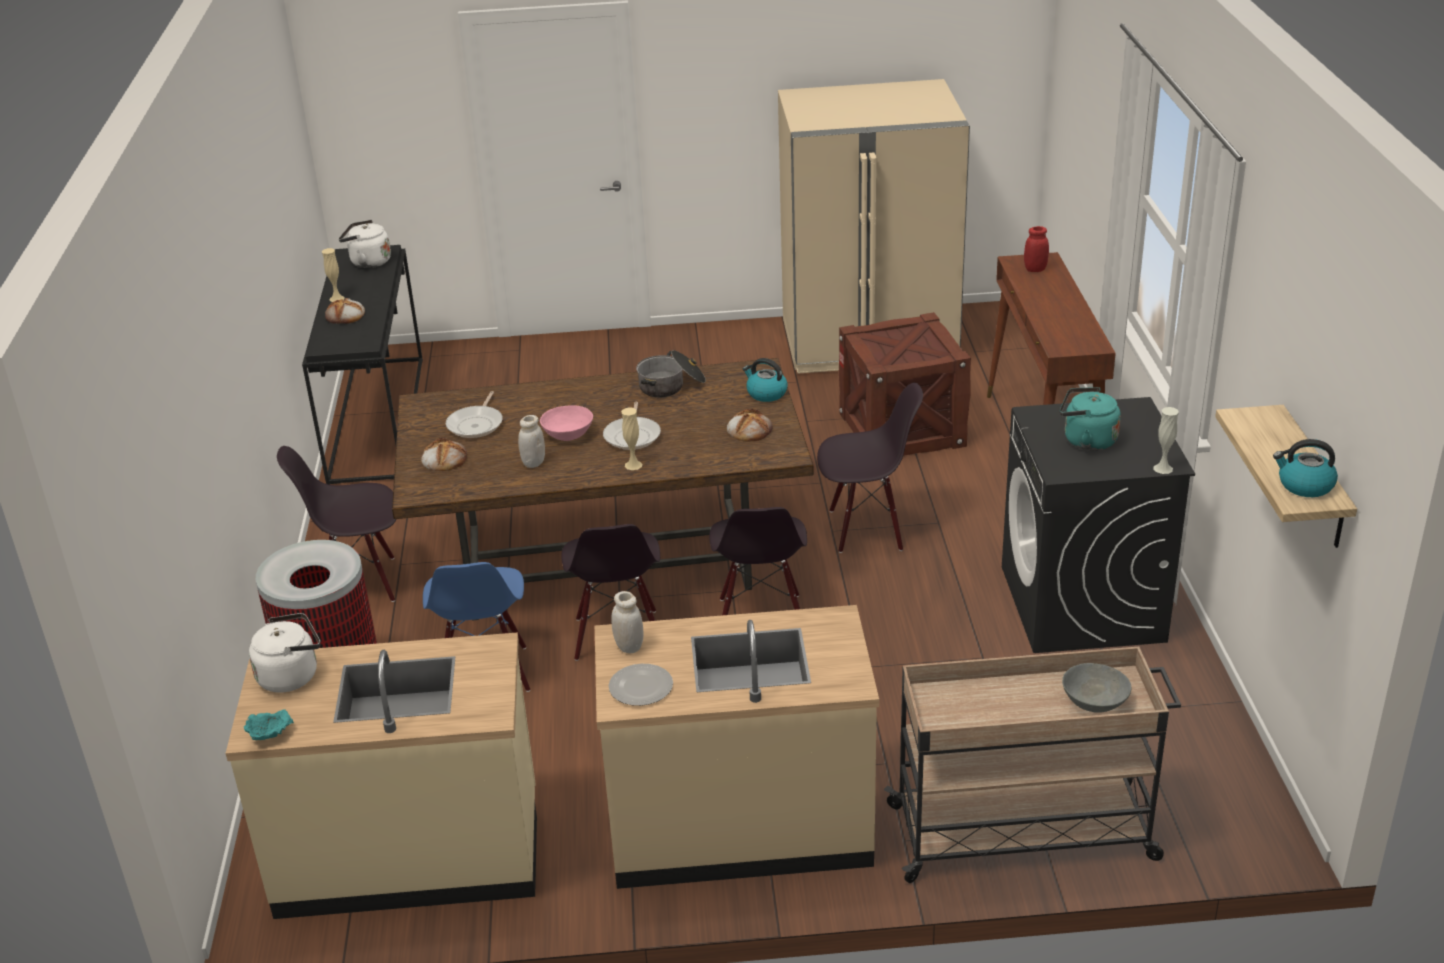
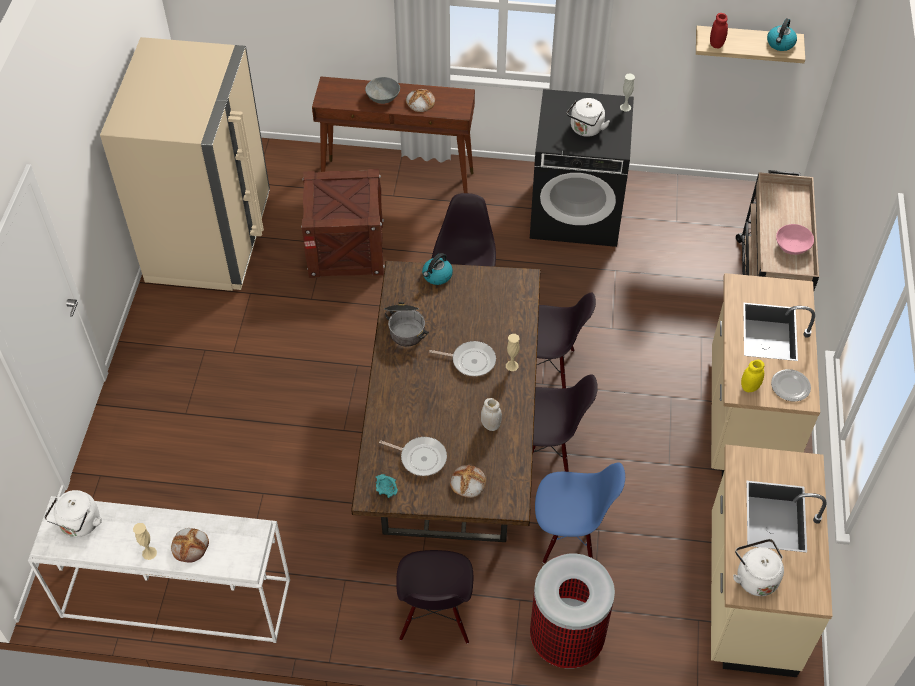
camera: 80 degrees left, 20 degrees up
(271, 736) = (818, 588): turquoise bowl -> turquoise bowl (386, 490)
(376, 418) = (174, 599): black console table -> white console table
(568, 434) = (456, 399): pink bowl -> pink bowl (792, 246)
(629, 646) = (749, 387): white jar -> yellow jar
(749, 430) = (484, 293): bread -> bread (420, 102)
(1035, 269) = (342, 93): red jar -> red jar (716, 44)
(1086, 440) = (585, 129): turquoise kettle -> white kettle
(1094, 702) = (787, 206): grey bowl -> grey bowl (383, 98)

